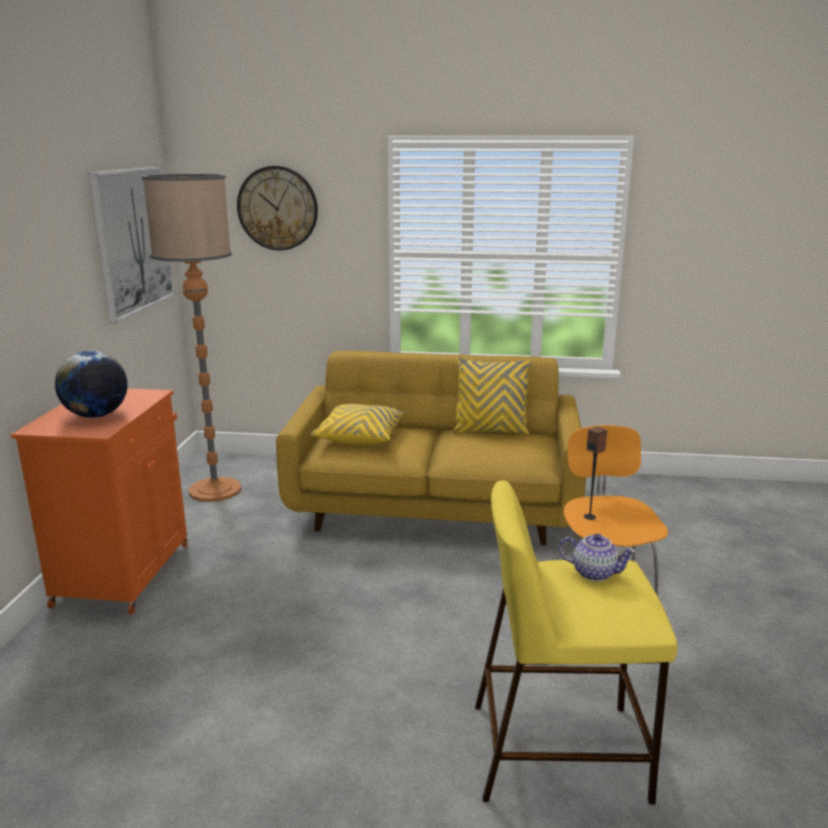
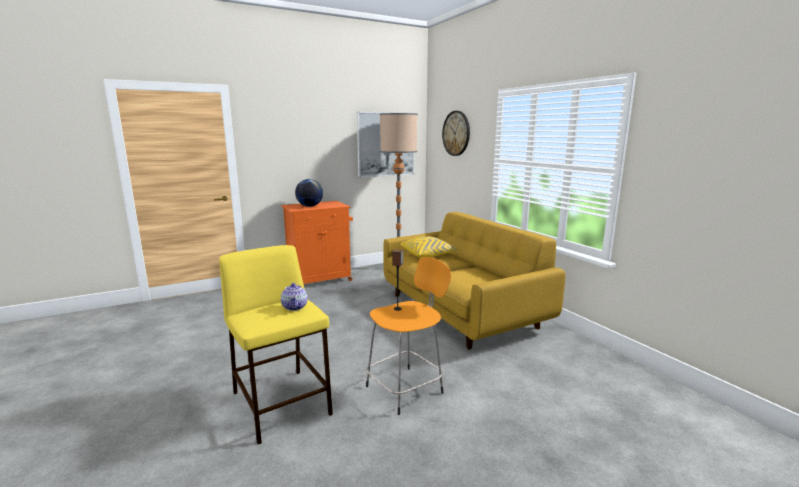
camera: 55 degrees right, 5 degrees down
(490, 431) = (491, 273): yellow pillow -> none

